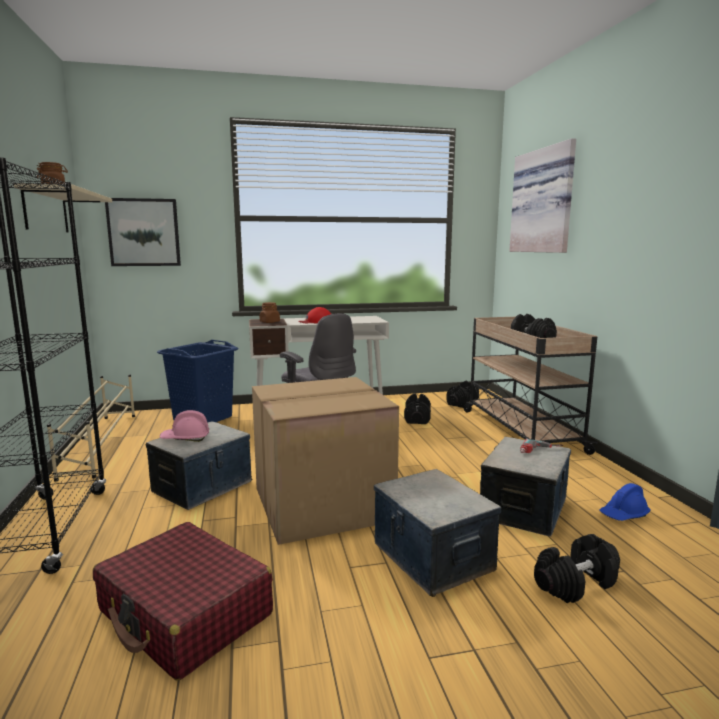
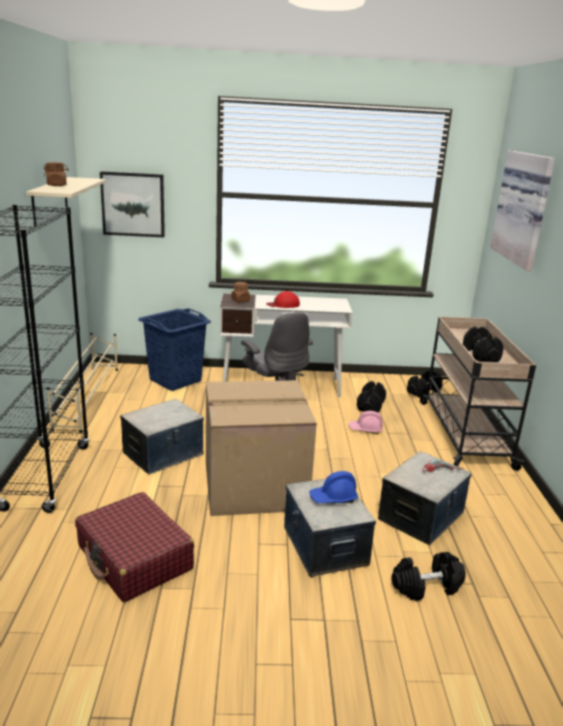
camera: 10 degrees right, 10 degrees up
(185, 438) = (151, 415): pink hard hat -> pink hard hat (365, 429)
(624, 514) = (506, 536): blue hard hat -> blue hard hat (333, 498)

